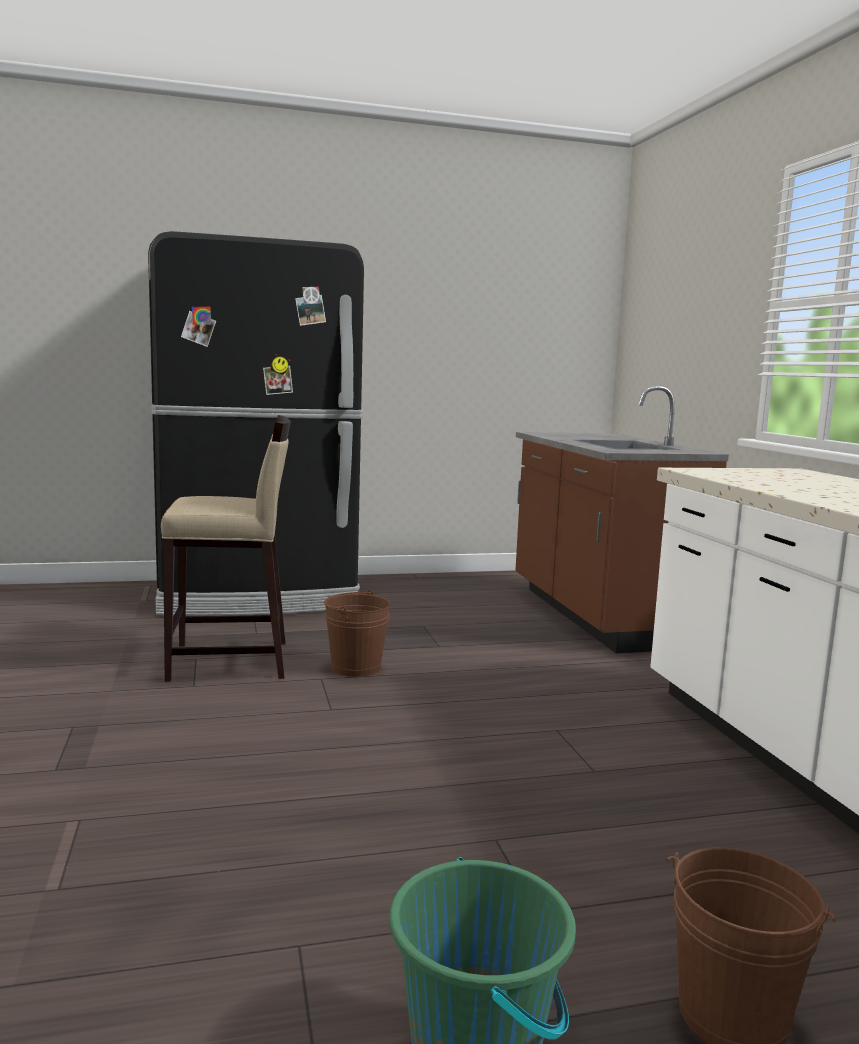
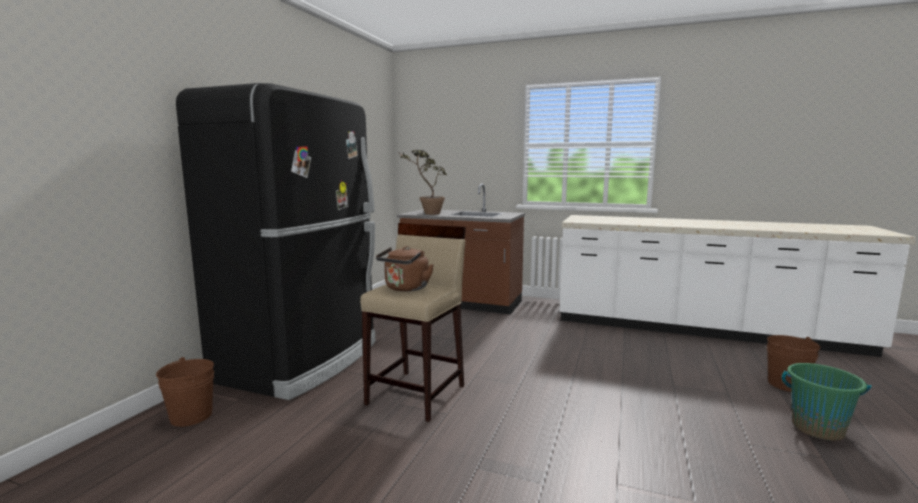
camera: 55 degrees left, 0 degrees up
(208, 499) = (405, 288): none -> brown kettle
(356, 667) = (468, 365): brown bucket -> brown bucket (191, 416)
(556, 435) = (426, 213): none -> potted plant

